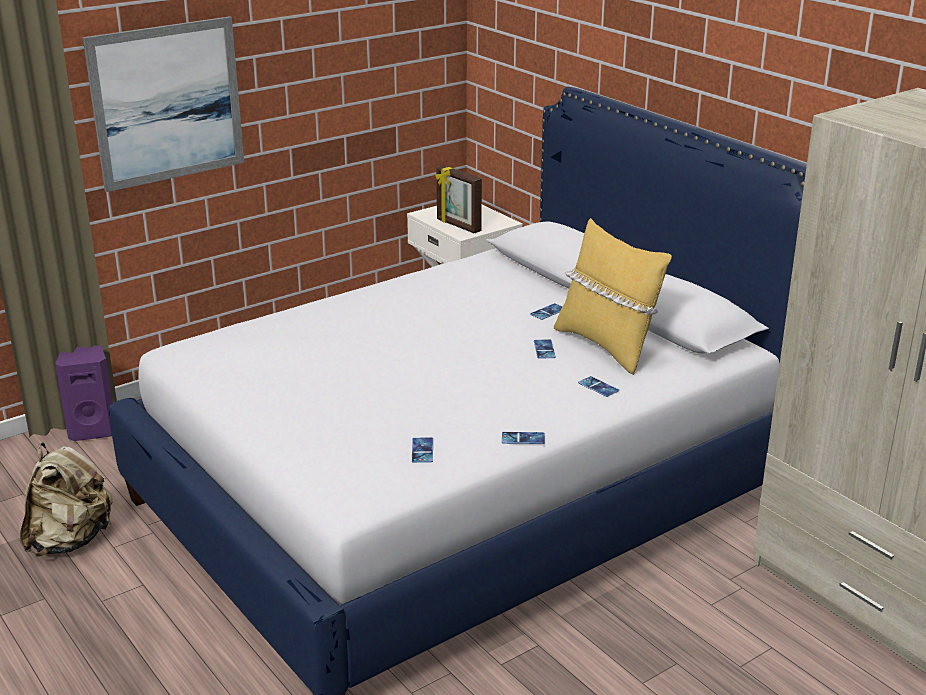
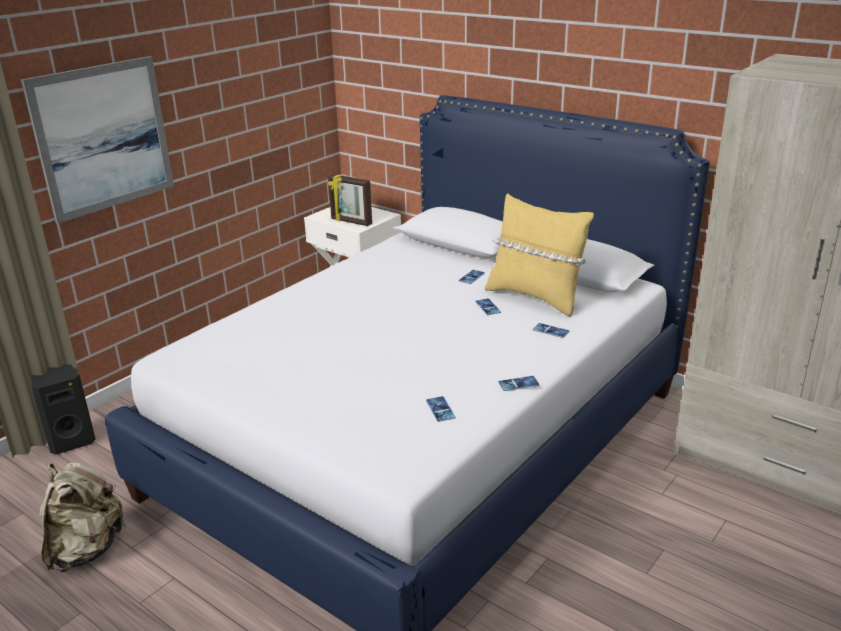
camera: 15 degrees left, 0 degrees up
(93, 430) = (71, 441): purple speaker -> black speaker

